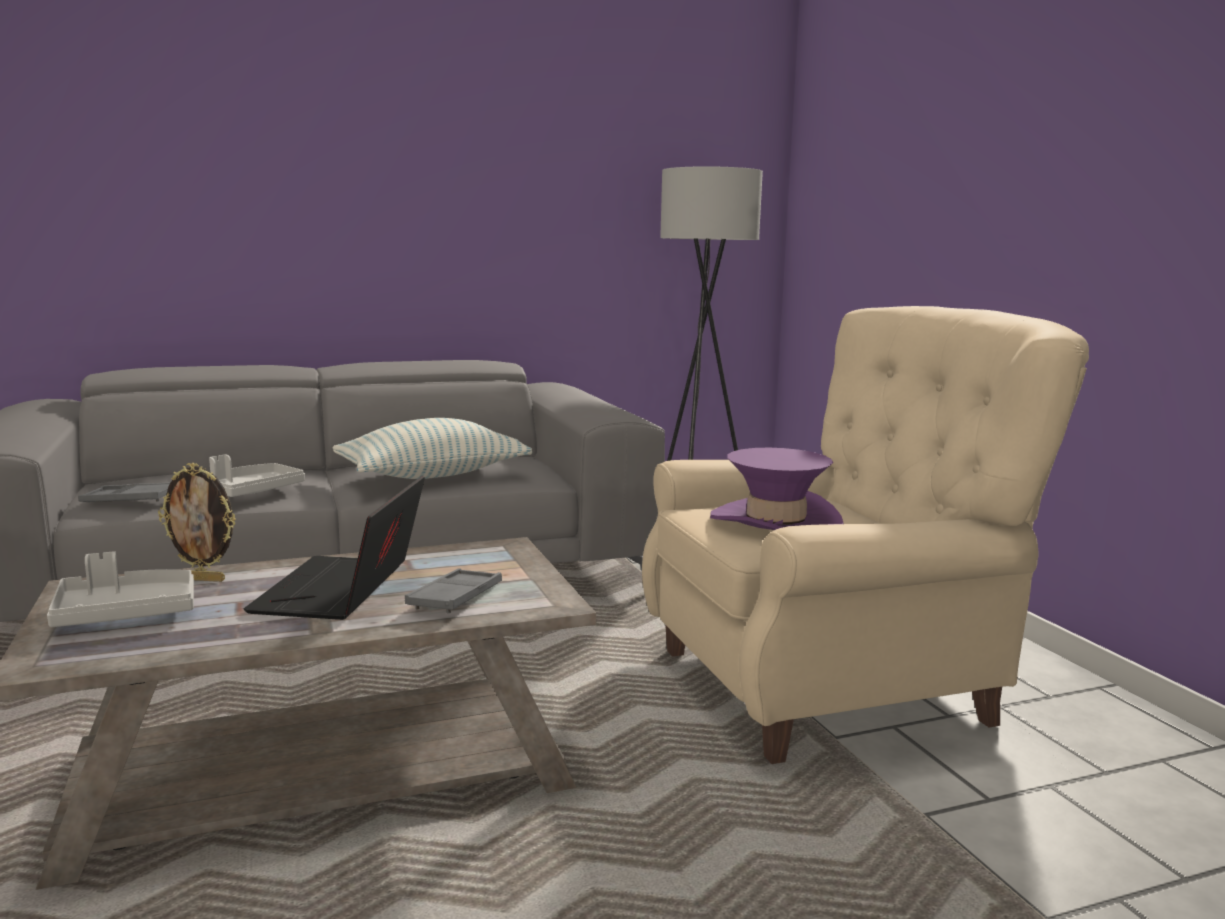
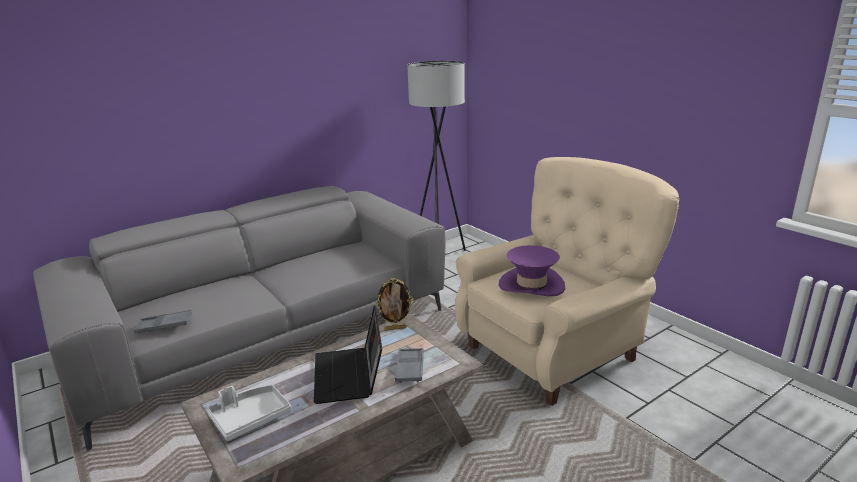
camera: 15 degrees left, 10 degrees up
(203, 579) = (268, 382): picture frame -> picture frame (395, 328)
(250, 492) = (230, 304): grey tray -> none
(433, 475) = (322, 271): pillow -> none

